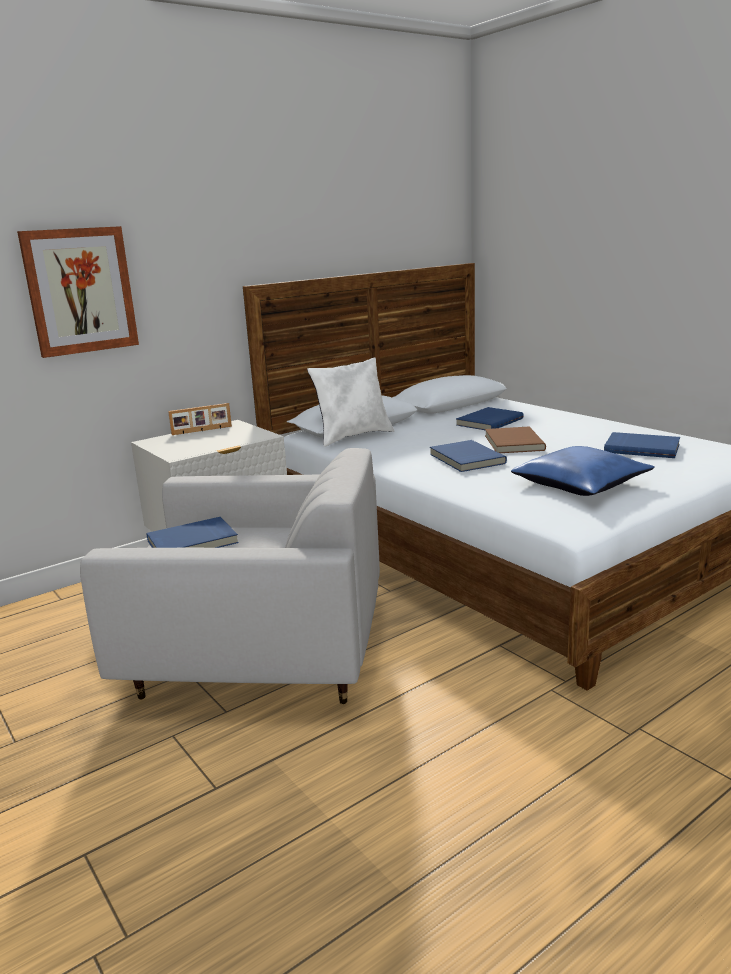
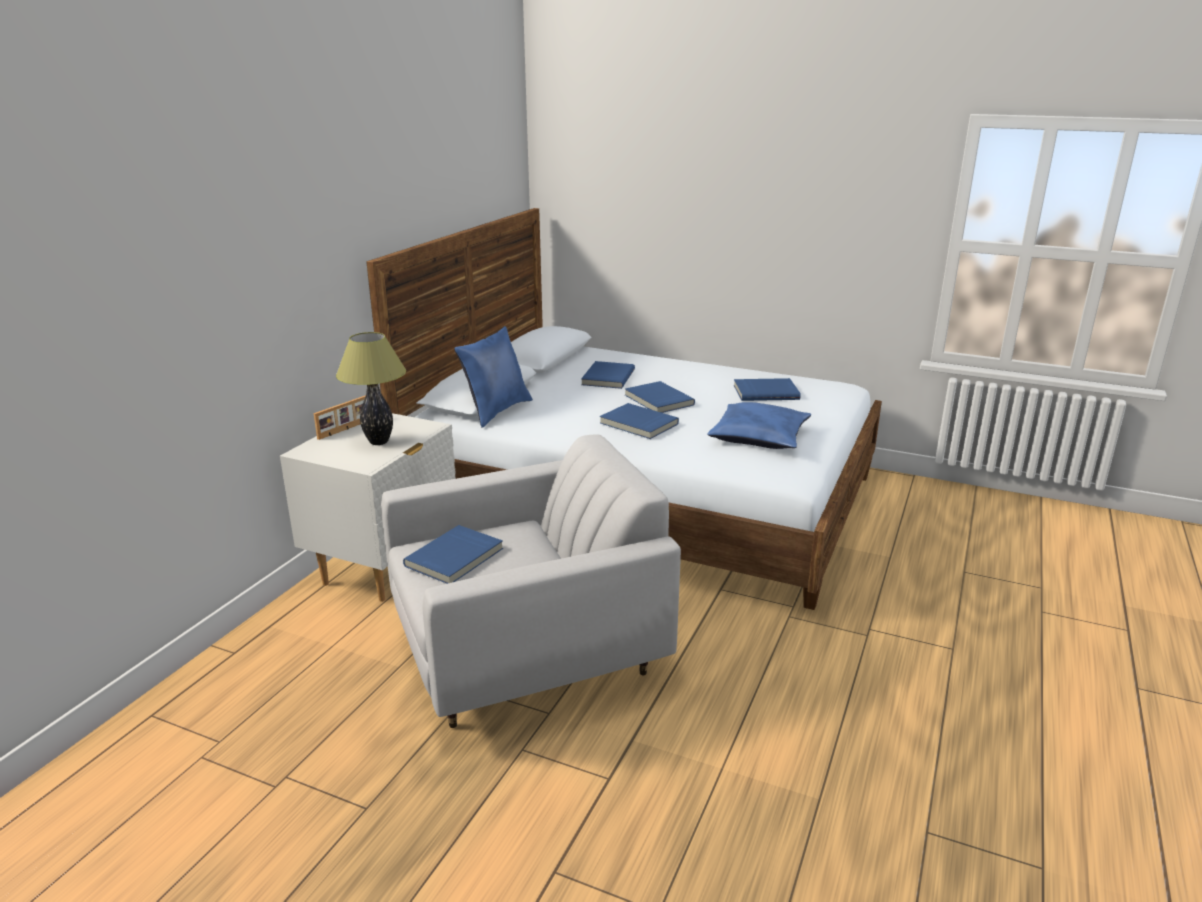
camera: 30 degrees left, 5 degrees up
(80, 291) = (221, 289): picture -> none
(210, 441) = (379, 442): none -> table lamp
(353, 436) = (496, 411): white pillow -> blue pillow
(512, 443) = (658, 400): brown book -> blue book

